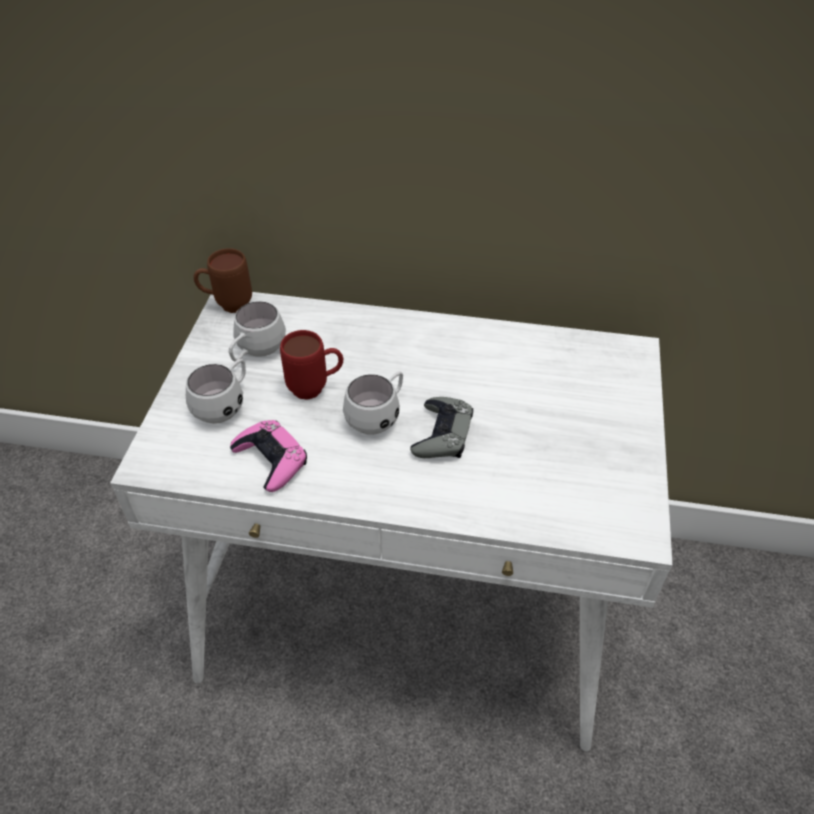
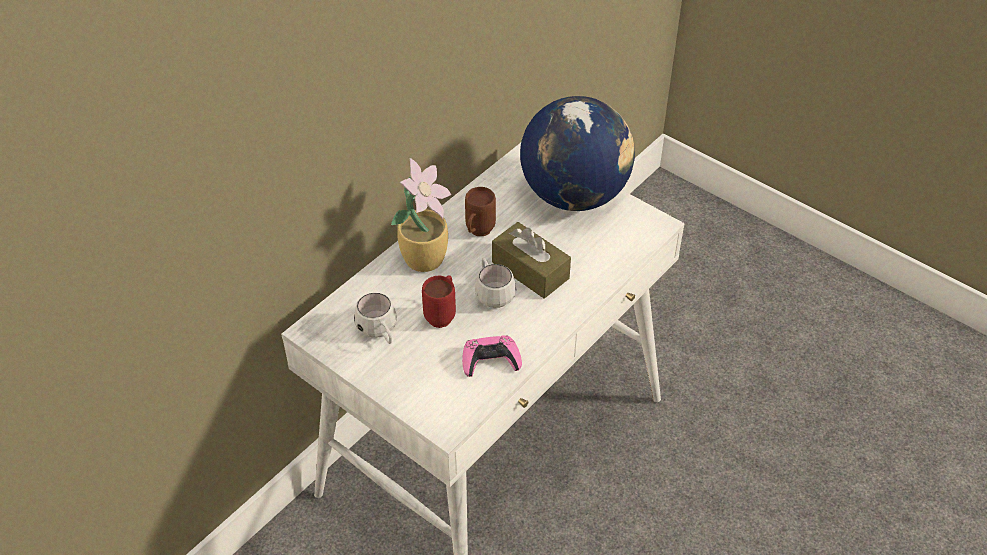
camera: 60 degrees left, 0 degrees up
(225, 405) = (421, 368): white mug -> none
(227, 305) = (311, 332): brown mug -> brown mug (477, 233)
(391, 339) = (426, 258): none -> potted plant
(442, 434) = (530, 270): grey game controller -> brown tissue box
(607, 422) = (574, 195): none -> globe

